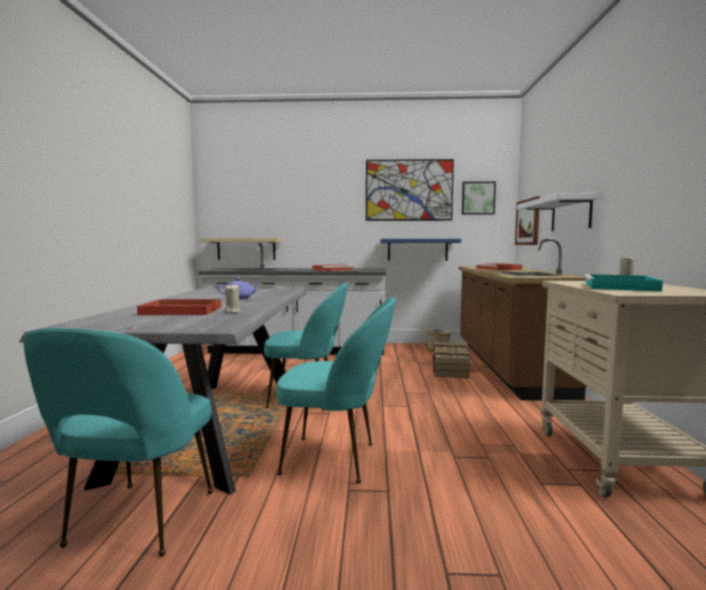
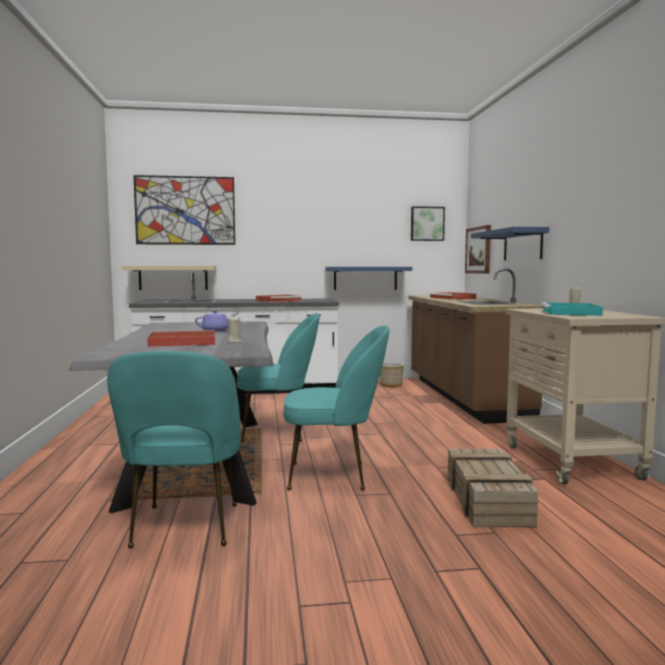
camera: 10 degrees left, 0 degrees up
(409, 190) = (355, 214): picture -> picture (185, 210)
(450, 368) = (409, 400): crate -> crate (488, 500)
(570, 214) = (522, 245): white shelf -> blue shelf

